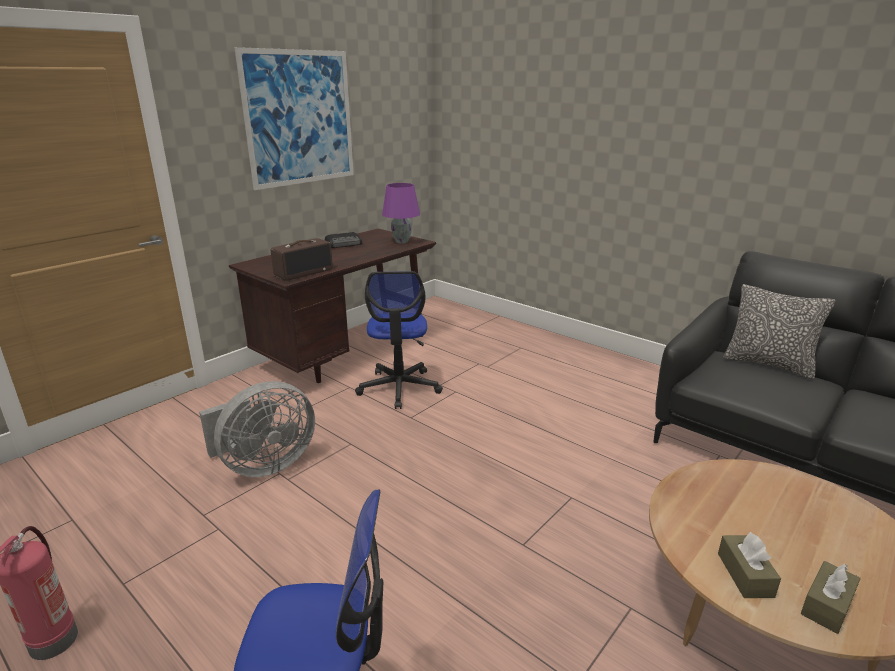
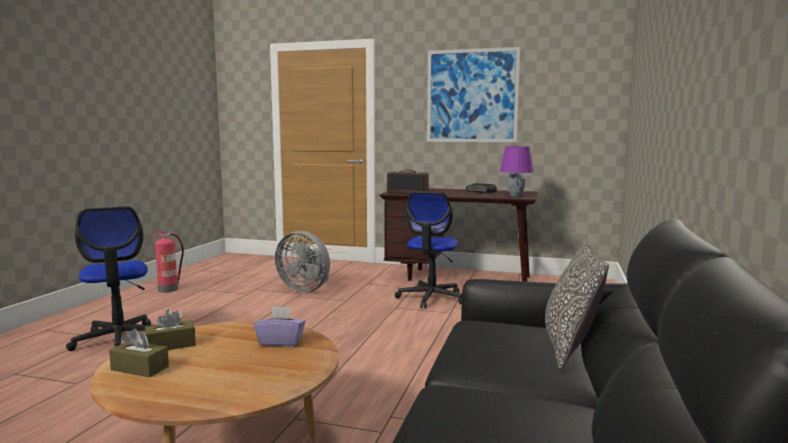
camera: 65 degrees right, 15 degrees down
(399, 388) = (431, 298): office chair -> office chair turned 45 degrees counterclockwise
(734, 489) = (281, 342): none -> purple tissue box

